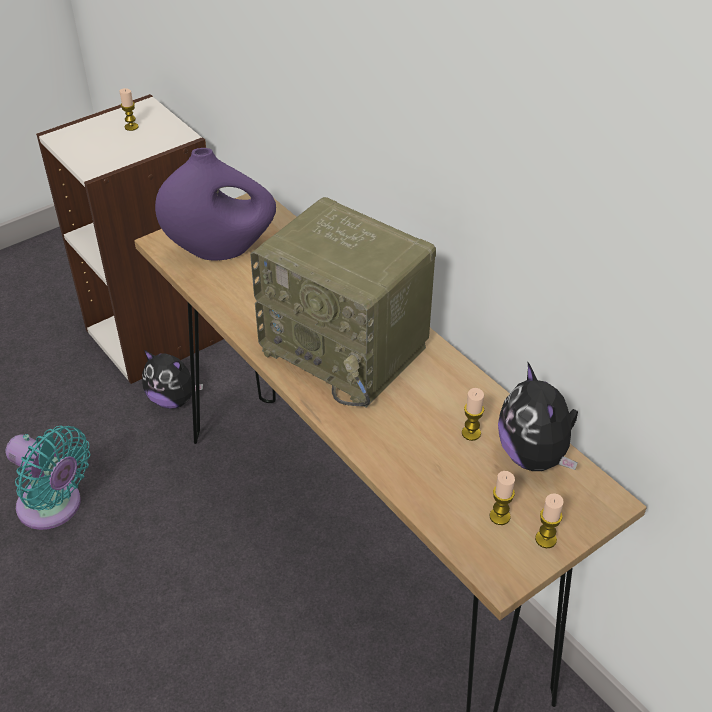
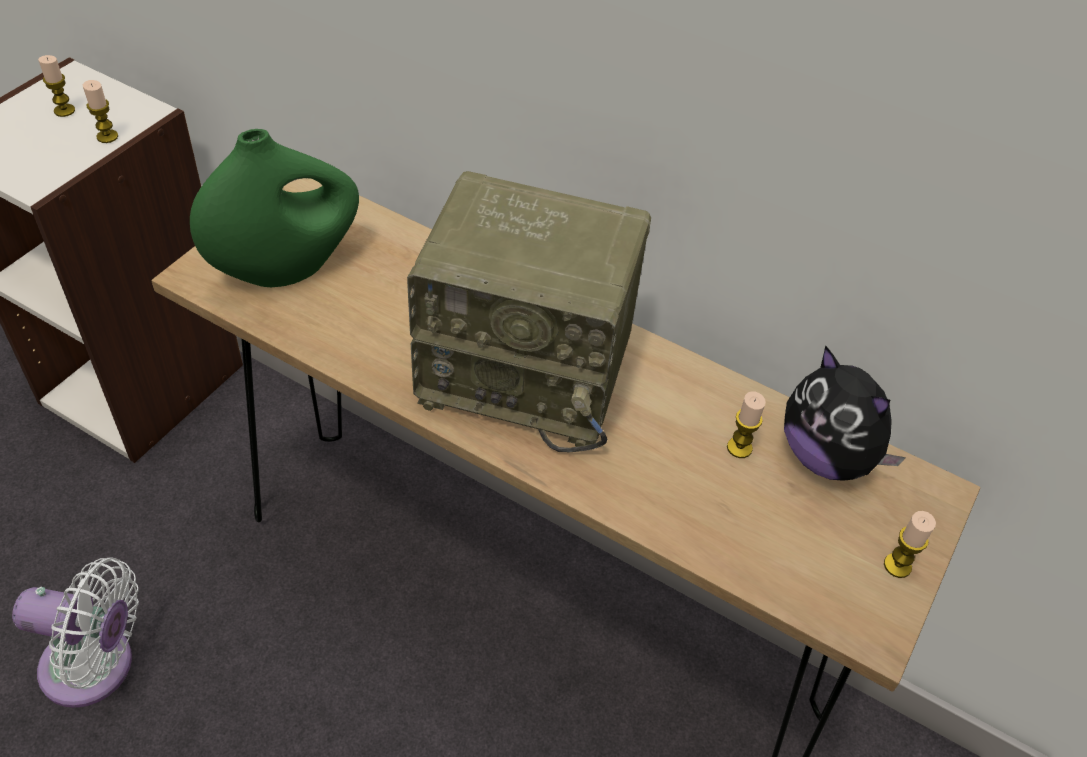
camera: 25 degrees left, 5 degrees up
(54, 507) = (96, 667): turquoise fan -> white fan
(173, 399) = (202, 469): plush toy -> none
(221, 249) = (286, 268): purple vase -> green vase
(499, 516) = (830, 552): candle -> candle (107, 136)

